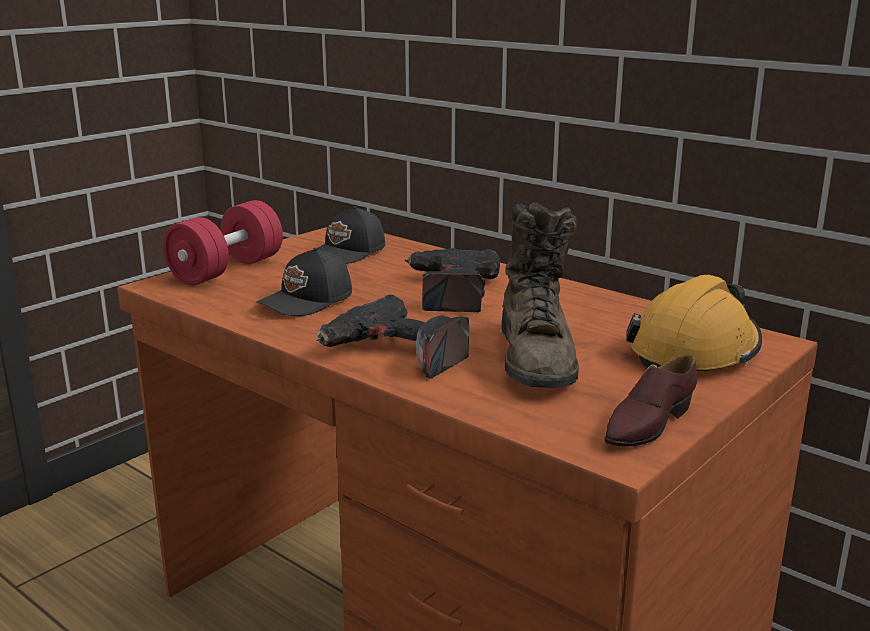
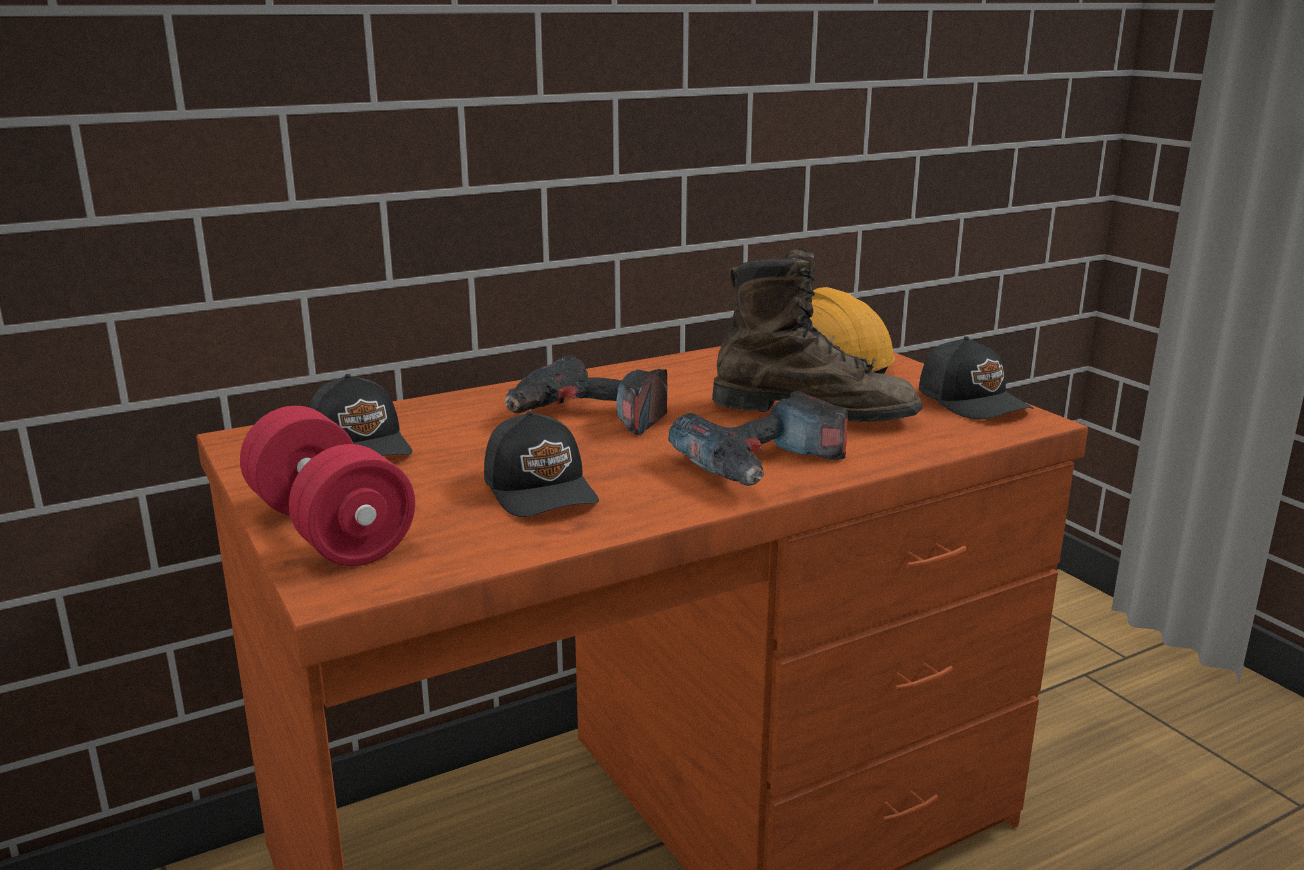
camera: 70 degrees left, 0 degrees up
(648, 424) = (973, 402): brown shoe -> black cap

